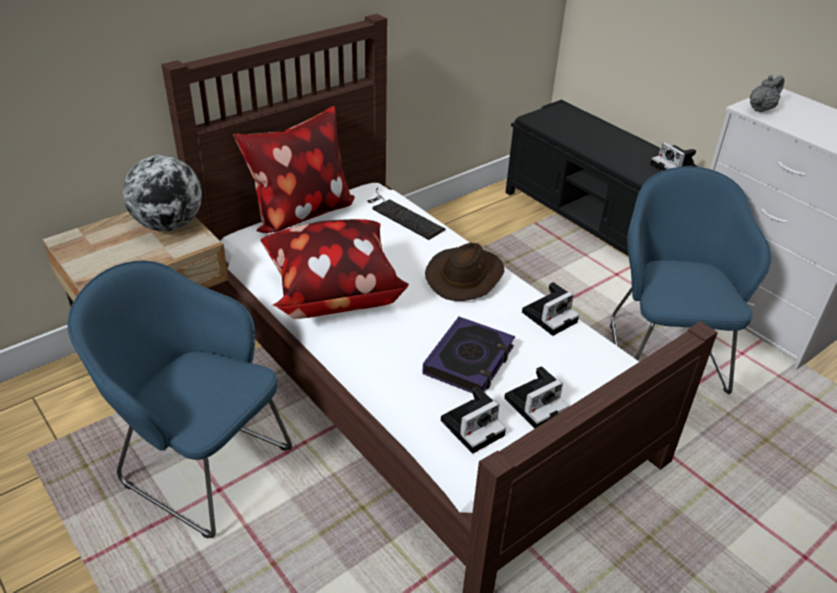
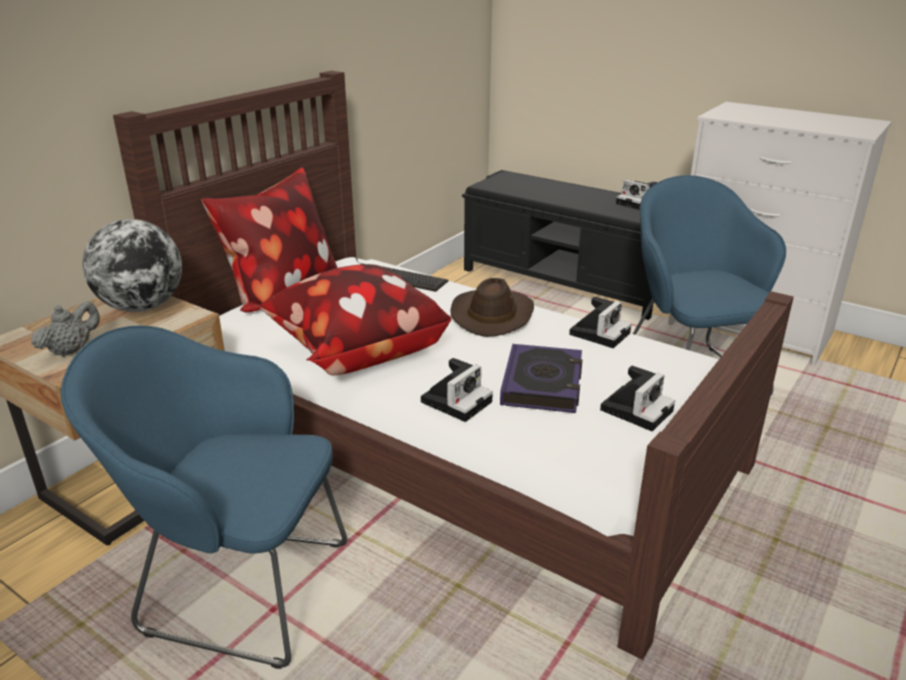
camera: 15 degrees left, 10 degrees down
(473, 426) = (584, 441): camera -> camera (457, 400)
(761, 109) = (728, 114): grey teapot -> grey teapot (71, 350)

